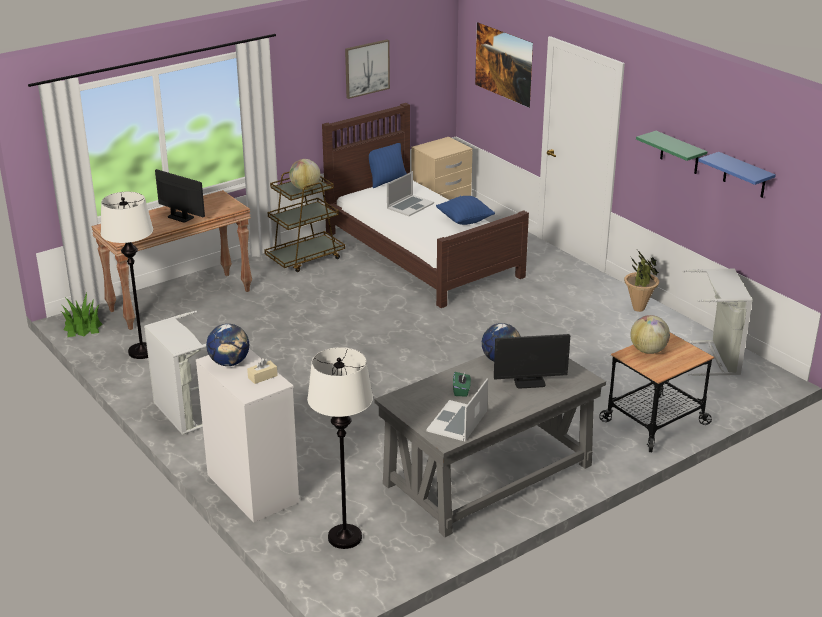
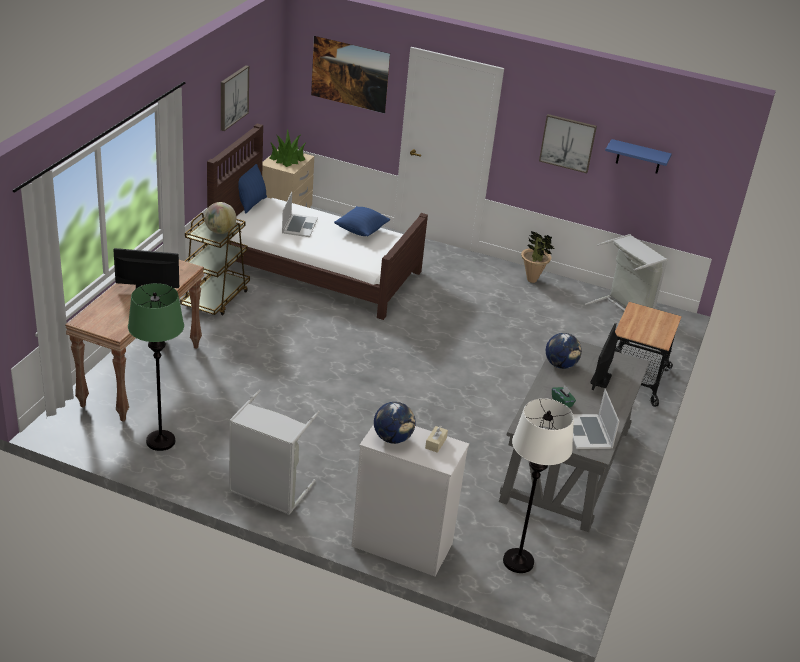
camera: 35 degrees left, 5 degrees up
(82, 327) = (71, 432): potted plant -> potted plant (287, 158)
(142, 352) = (160, 441): white floor lamp -> green floor lamp
(529, 382) = (601, 379): monitor -> monitor turned 150 degrees clockwise
(648, 350) = (635, 323): globe -> none
(679, 153) = (567, 143): green shelf -> picture

